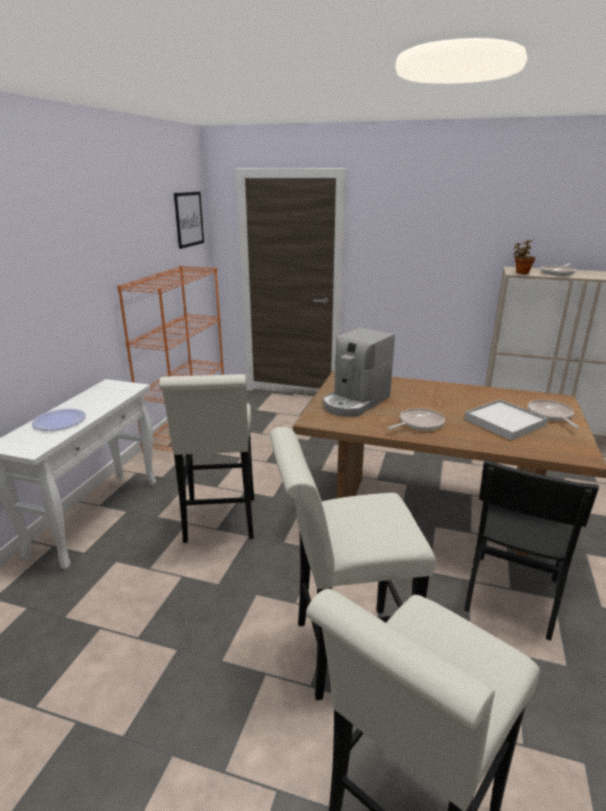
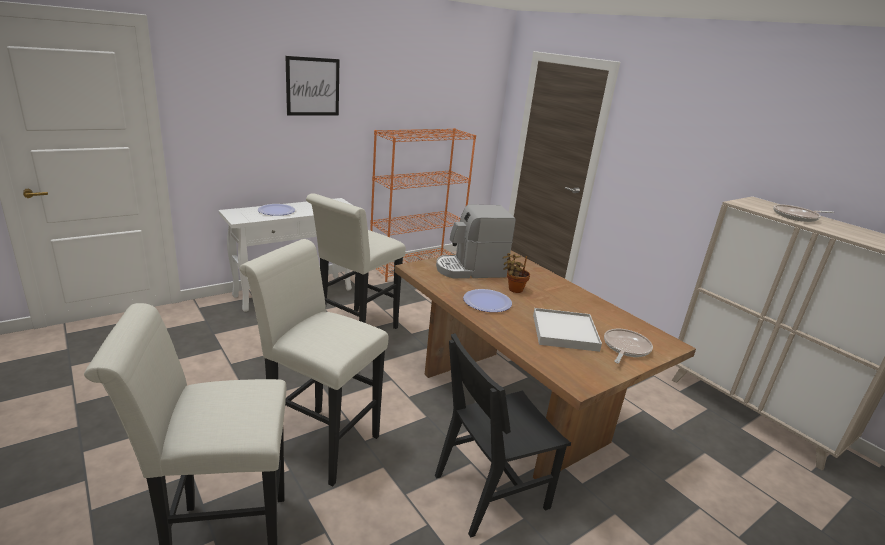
camera: 35 degrees right, 0 degrees up
(189, 219) = (478, 90): picture -> picture (313, 86)
(419, 424) = (487, 302): frying pan -> plate
(521, 273) = (747, 205): potted plant -> potted plant (513, 289)

